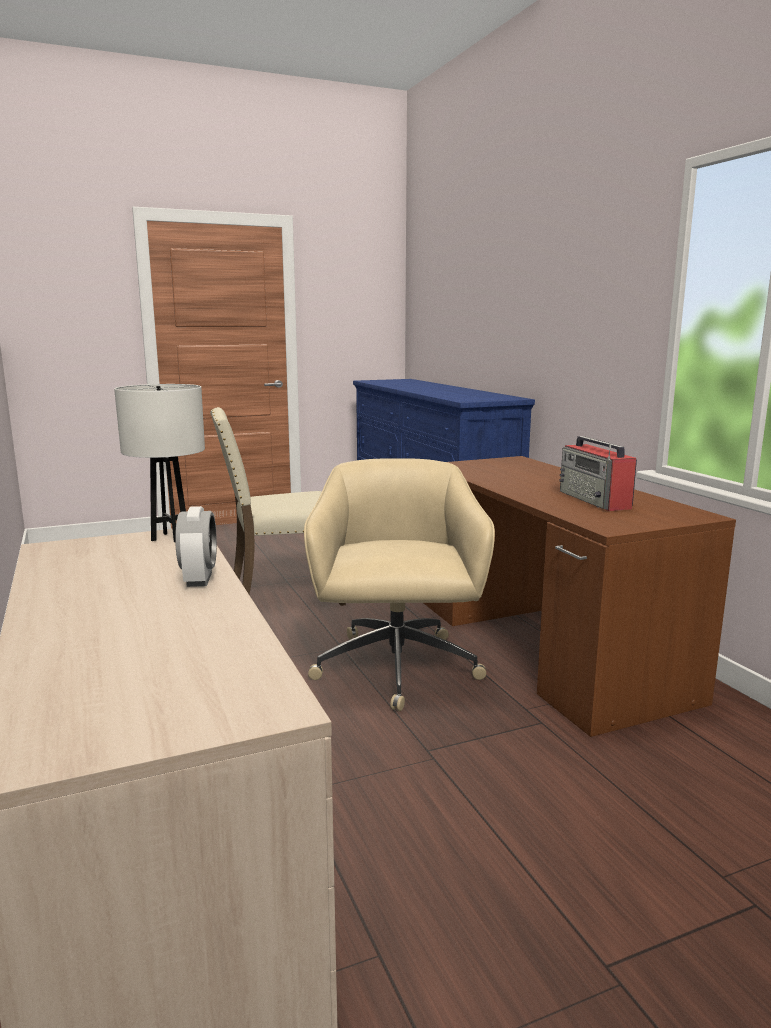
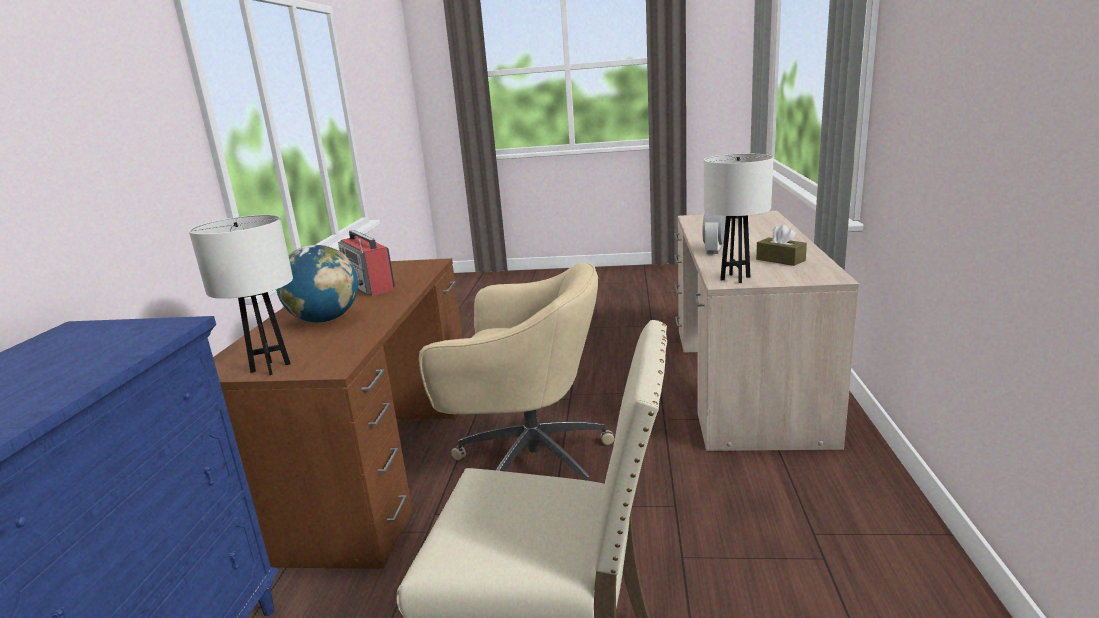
camera: 150 degrees left, 5 degrees up
(96, 569) = (780, 260): none -> brown tissue box
(396, 670) = (528, 463): beige office chair -> beige office chair turned 105 degrees counterclockwise
(485, 462) = (270, 368): none -> white table lamp
(536, 479) = (325, 320): none -> globe
(595, 500) = (369, 285): radio -> radio turned 135 degrees clockwise

